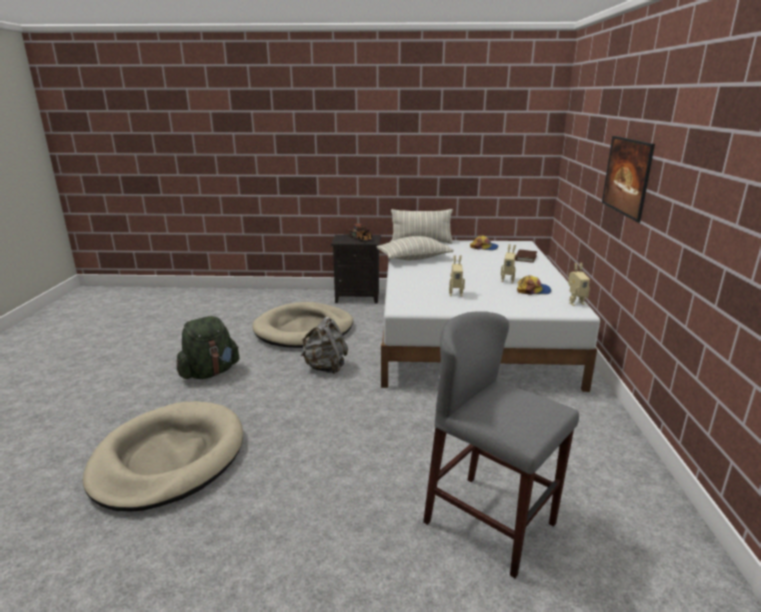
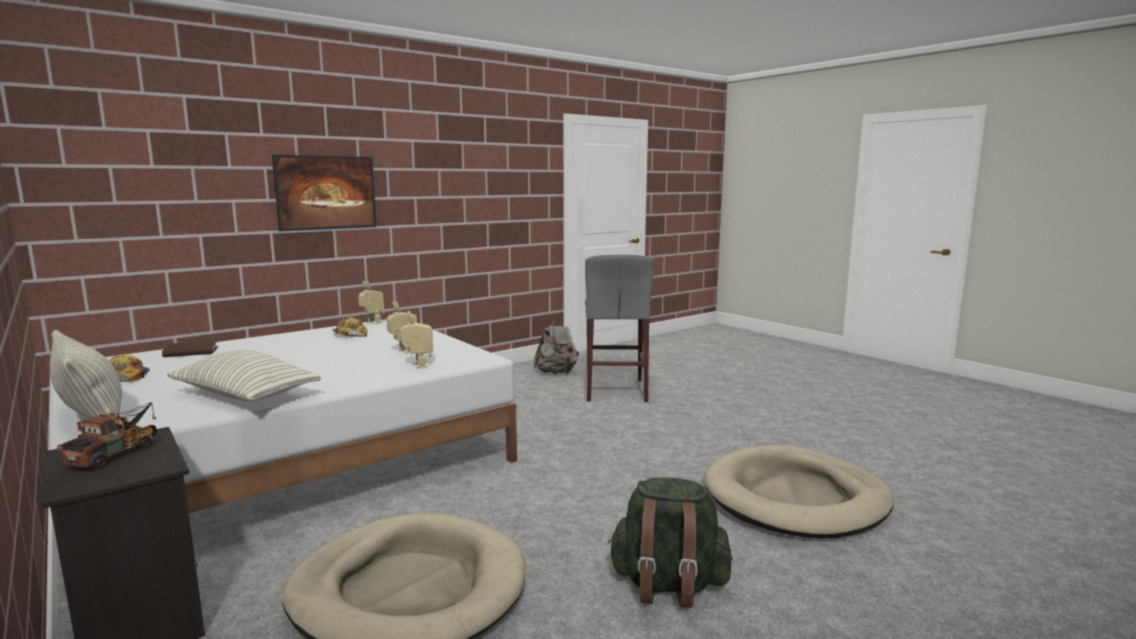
camera: 130 degrees left, 10 degrees down
(325, 367) = (519, 507): grey backpack -> grey backpack (557, 373)
(507, 280) = (321, 344): toy robot -> toy robot (418, 365)

